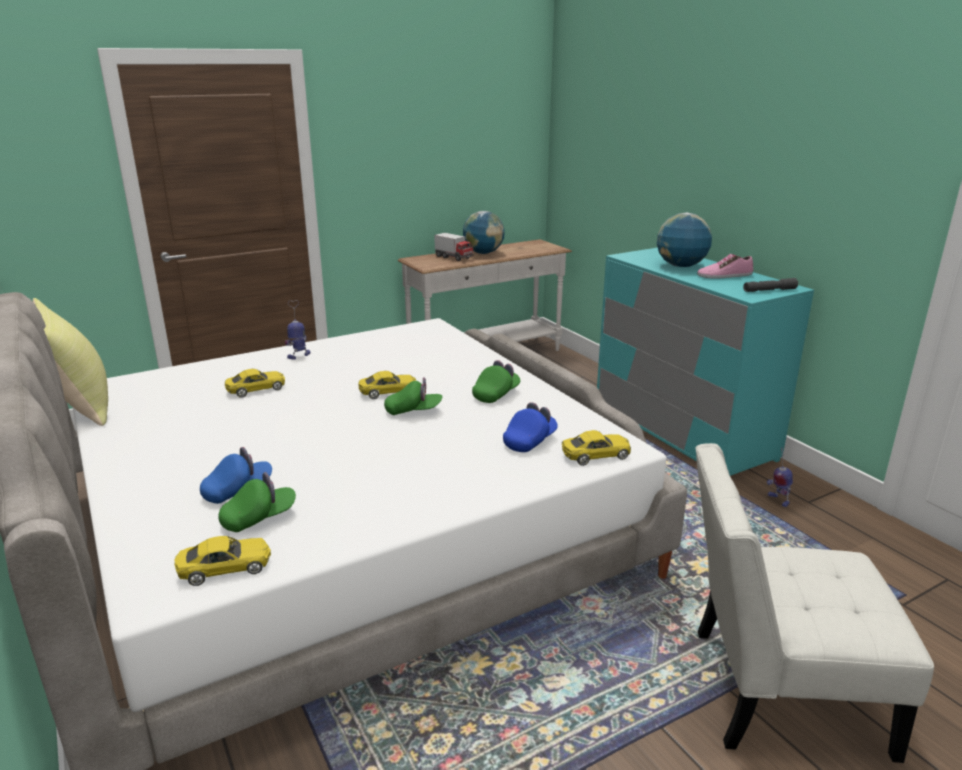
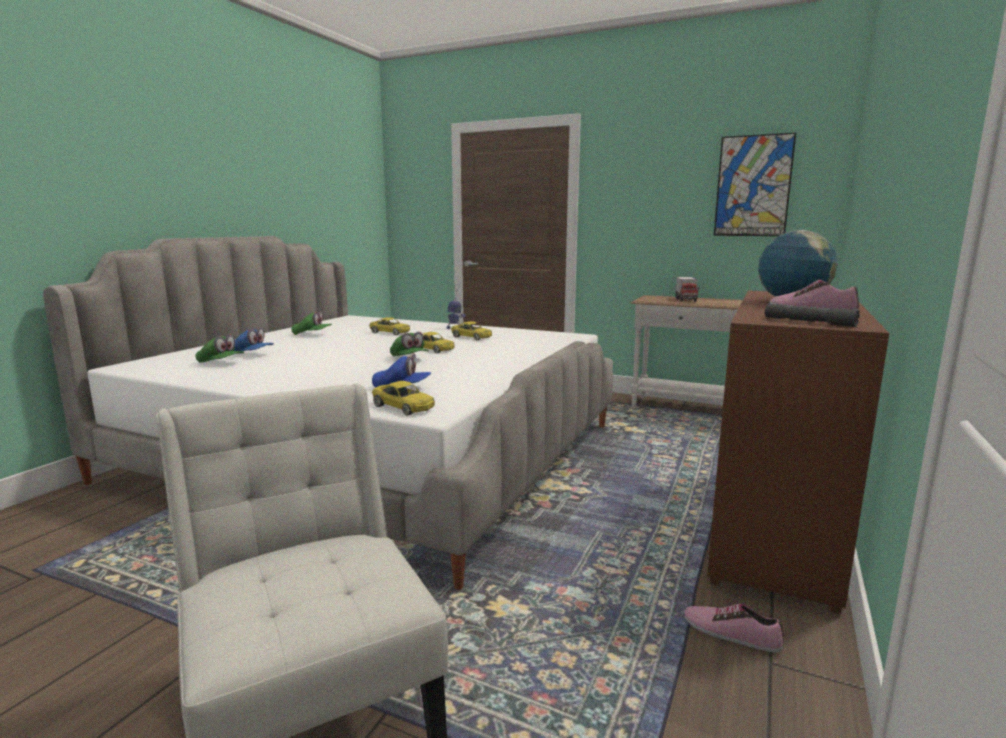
camera: 55 degrees right, 10 degrees down
(81, 406) = (323, 320): yellow pillow -> none
(225, 568) = (160, 369): yellow toy car -> yellow toy car (471, 337)
(483, 137) = (753, 186): none -> picture
(483, 253) = (723, 301): globe -> none
(496, 394) = (475, 367): green cap -> green cap (312, 334)
(681, 431) = (774, 529): turquoise dresser -> brown dresser
(778, 500) = (731, 633): toy robot -> shoe

